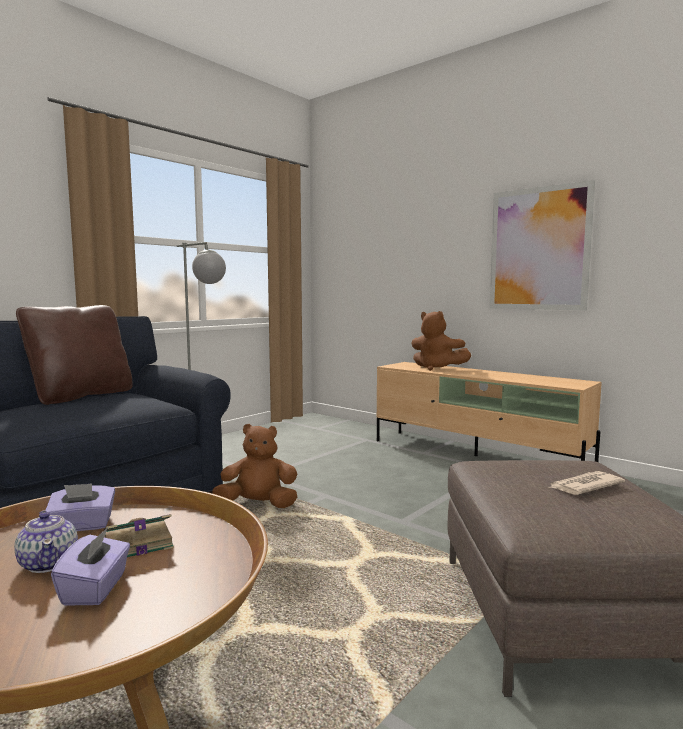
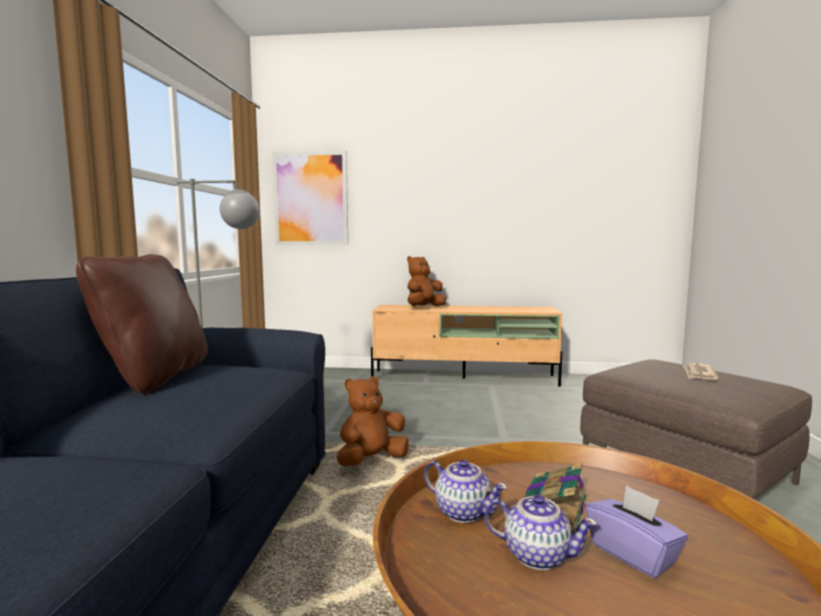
camera: 35 degrees left, 0 degrees up
(82, 526) = (462, 511): purple tissue box -> teapot
(436, 368) = (424, 307): brown plush toy -> brown plush toy turned 135 degrees clockwise
(539, 249) = (500, 206): picture -> picture (310, 199)

